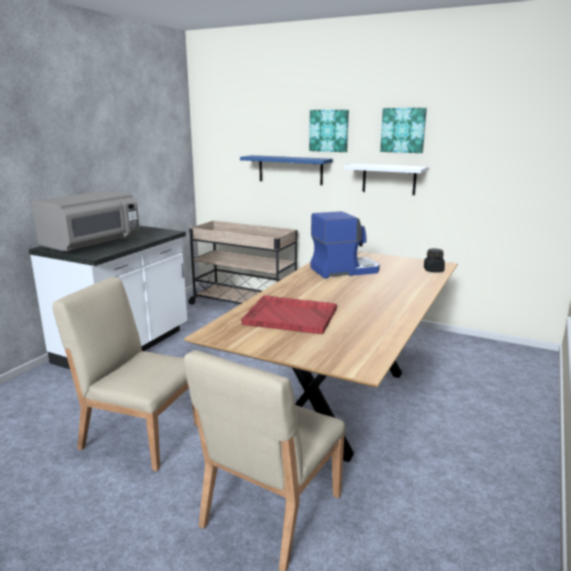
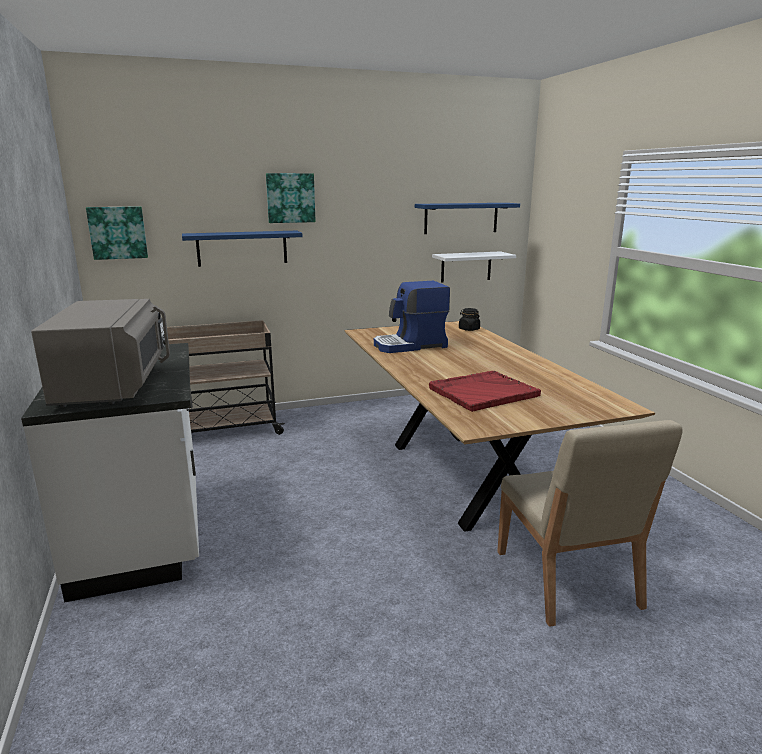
camera: 45 degrees left, 0 degrees up
(140, 435) = (357, 598): beige chair -> none
(344, 270) = (410, 345): coffee machine -> coffee machine turned 135 degrees counterclockwise
(389, 179) = (363, 248): white shelf -> white shelf (466, 267)
(403, 130) = (374, 195): picture -> picture (118, 232)
(498, 156) = (461, 218): none -> blue shelf

